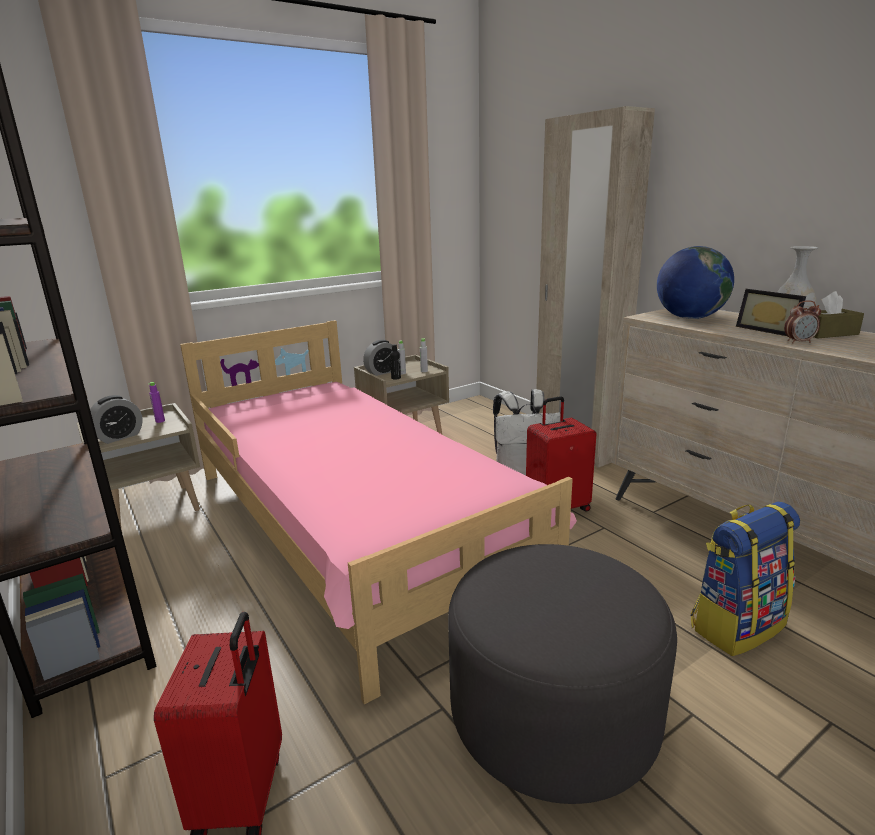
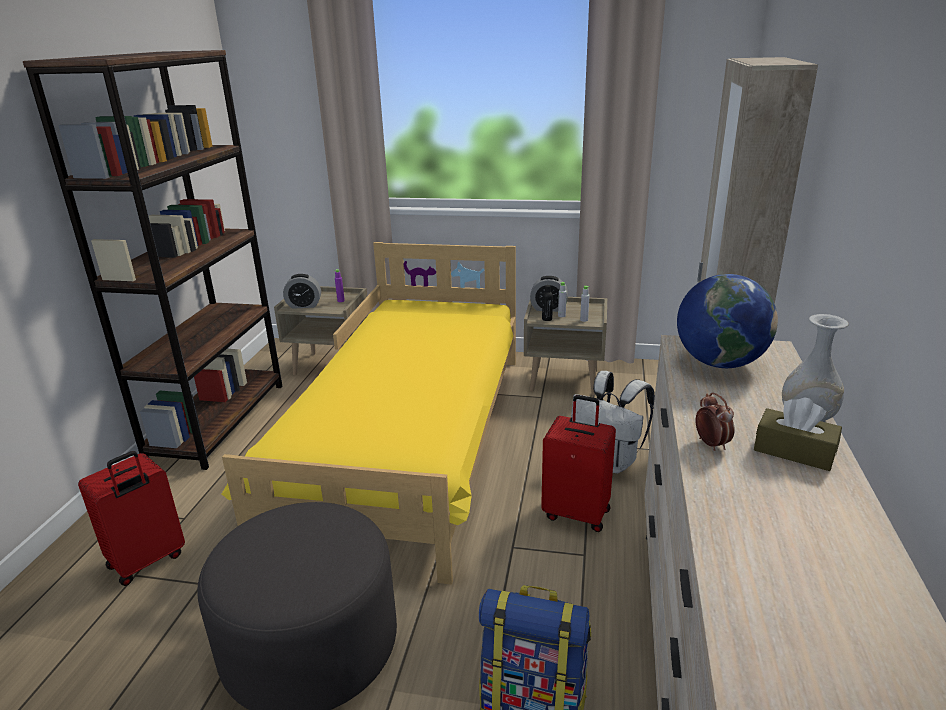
camera: 45 degrees right, 5 degrees up
(355, 527) = (411, 441): pink bed -> yellow bed
(769, 330) = (742, 416): picture frame -> none
(799, 342) = (711, 444): alarm clock -> alarm clock turned 150 degrees counterclockwise

